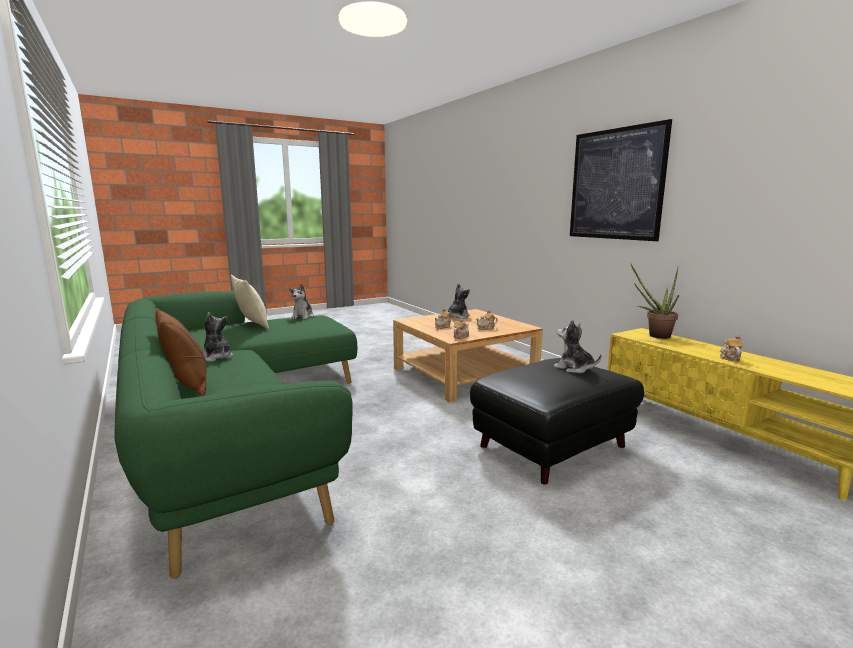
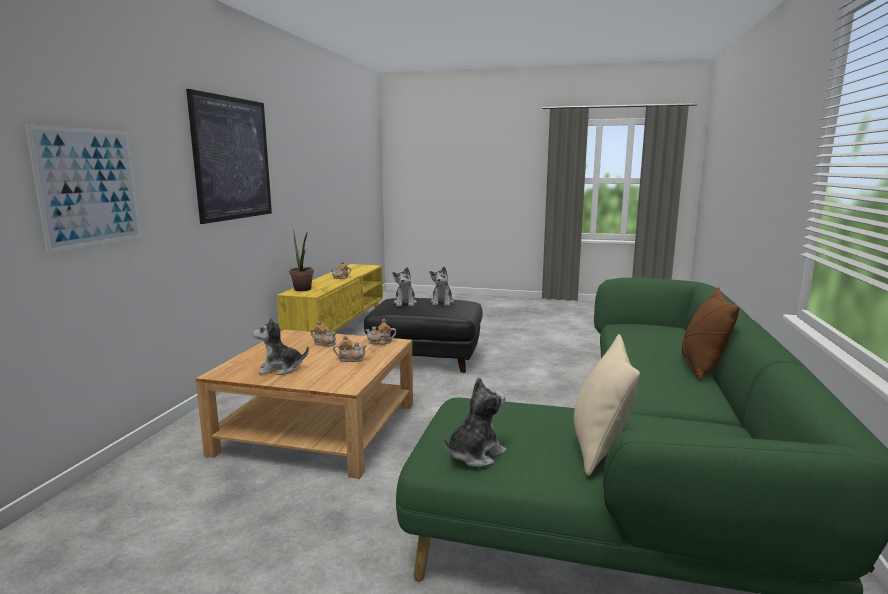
camera: 135 degrees left, 0 degrees up
(217, 357) = (672, 393): plush toy -> plush toy (442, 302)
(512, 205) = (89, 187): none -> picture

